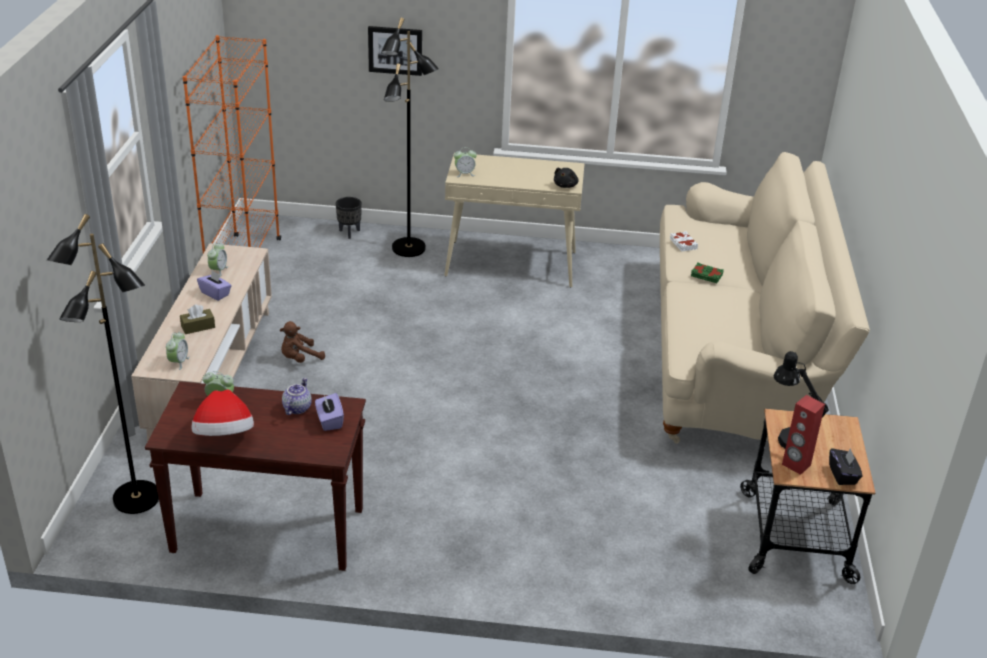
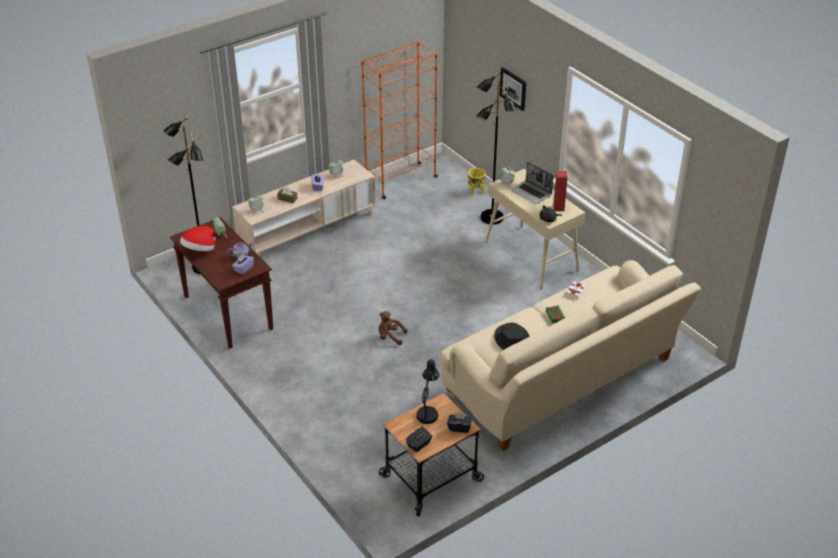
camera: 50 degrees right, 5 degrees up
(299, 358) = (352, 245): brown plush toy -> brown plush toy (390, 337)
(349, 233) = (475, 192): black planter -> yellow planter
(504, 170) = (531, 193): none -> laptop
(713, 319) = (512, 339): none -> black hat
(796, 465) = (407, 425): red speaker -> red speaker (558, 207)
(840, 430) = (459, 427): none -> black tissue box

